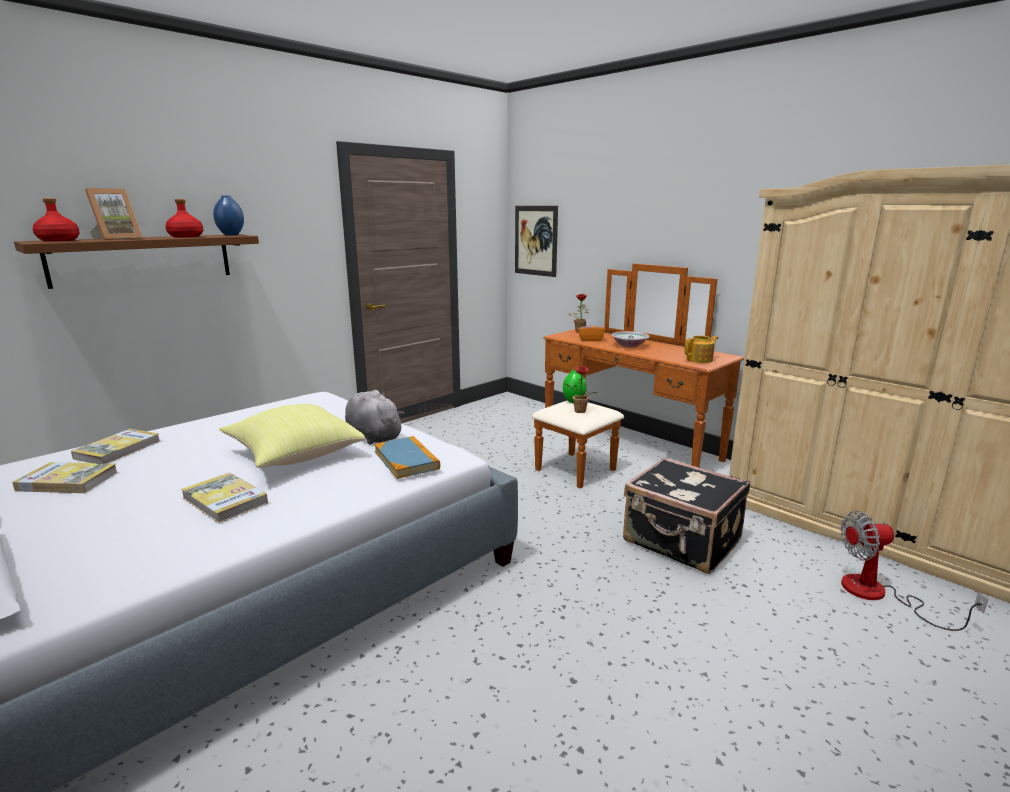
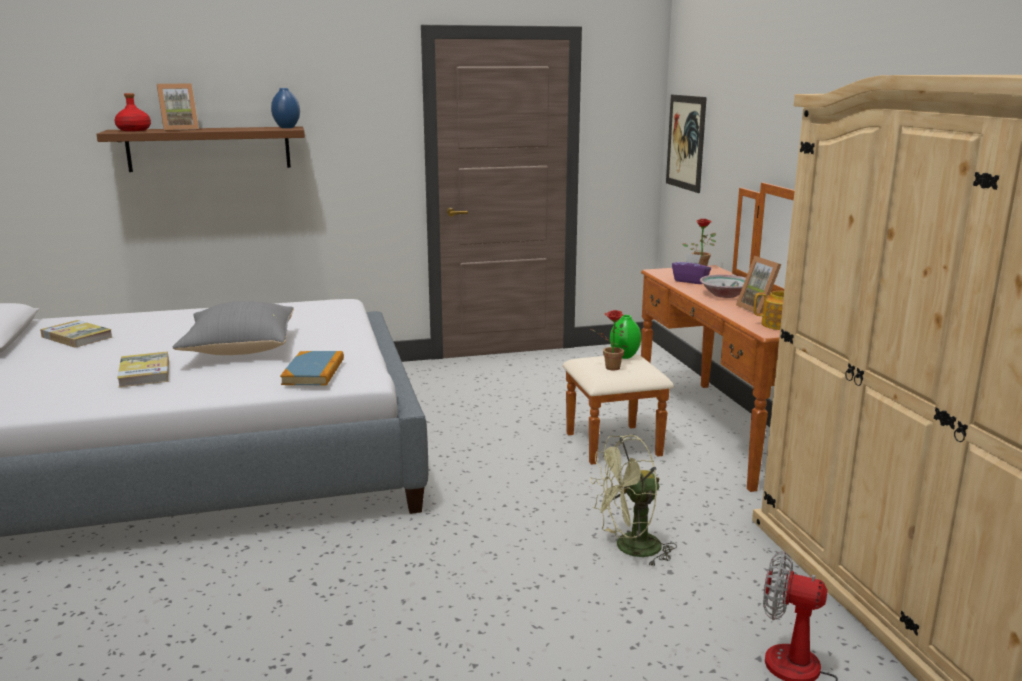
camera: 30 degrees right, 0 degrees up
(118, 450) = (135, 320): book -> none
(186, 236) = (241, 129): red bottle -> none
(293, 455) = (239, 349): yellow pillow -> grey pillow
(372, 436) = (325, 346): grey plush toy -> none
(590, 339) = (690, 281): orange tissue box -> purple tissue box
(668, 352) = (759, 309): none -> picture frame
(681, 542) = (629, 549): black suitcase -> green fan

